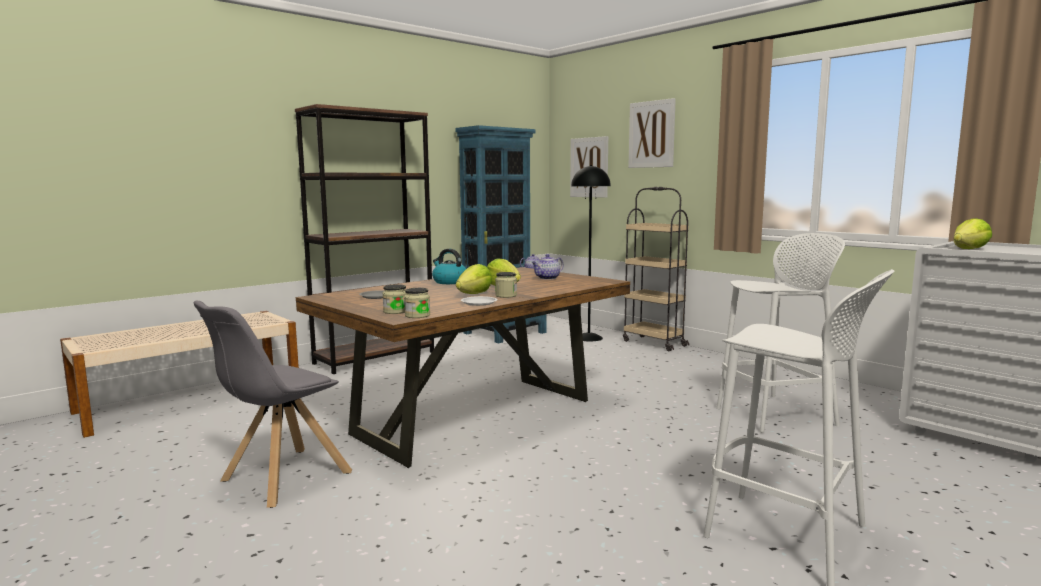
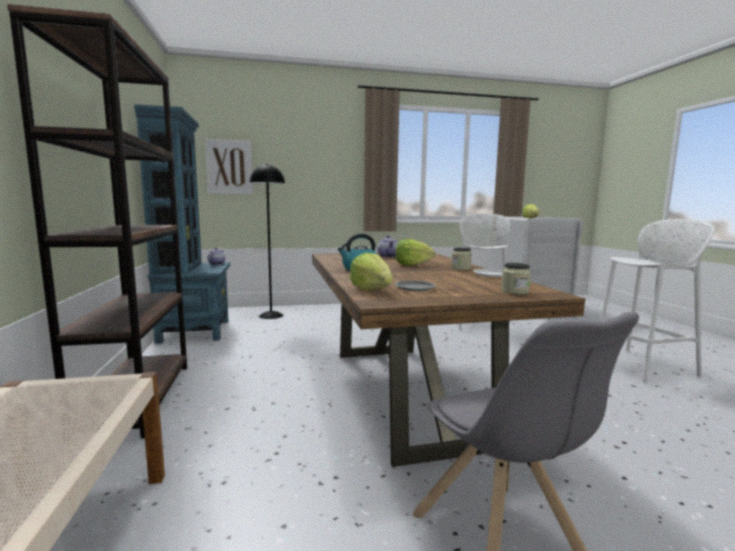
camera: 60 degrees left, 0 degrees up
(417, 315) = (542, 289): jar -> none
(474, 294) = (442, 271): lettuce -> lettuce (371, 290)
(651, 134) = (297, 144): picture -> none
(654, 343) = (319, 307): beige cart -> none

